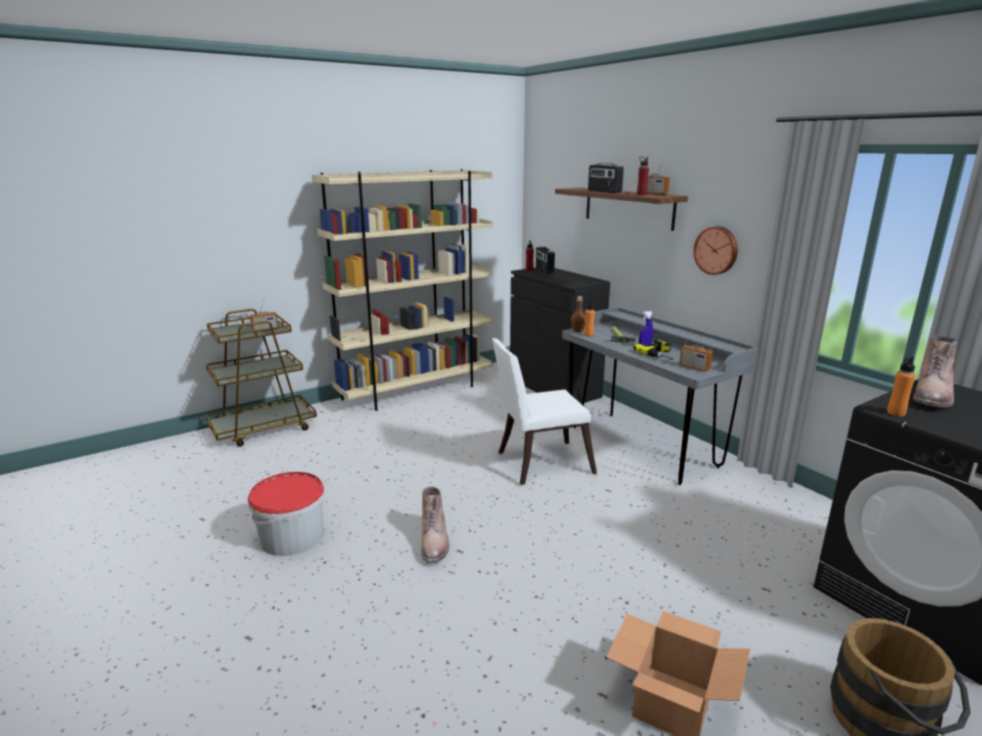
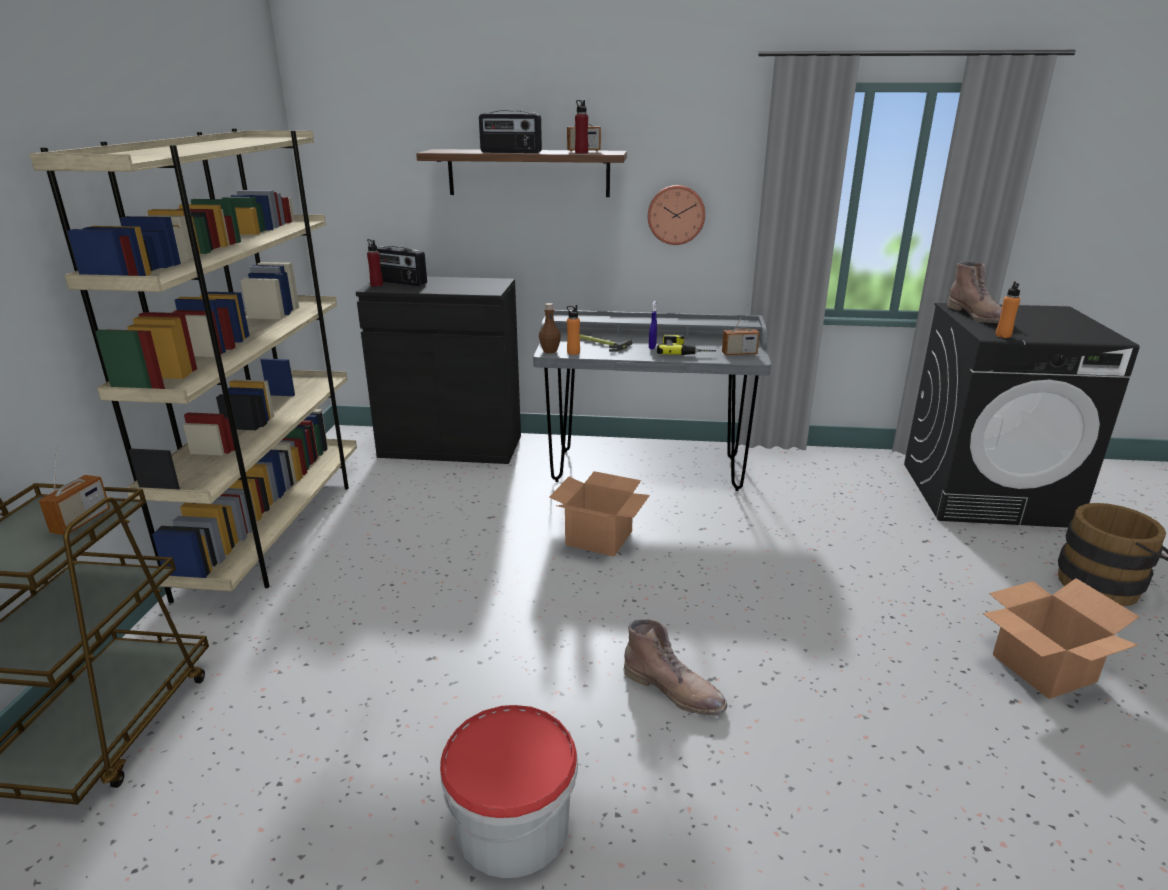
camera: 50 degrees left, 5 degrees up
(538, 463) = (598, 538): white chair -> cardboard box

